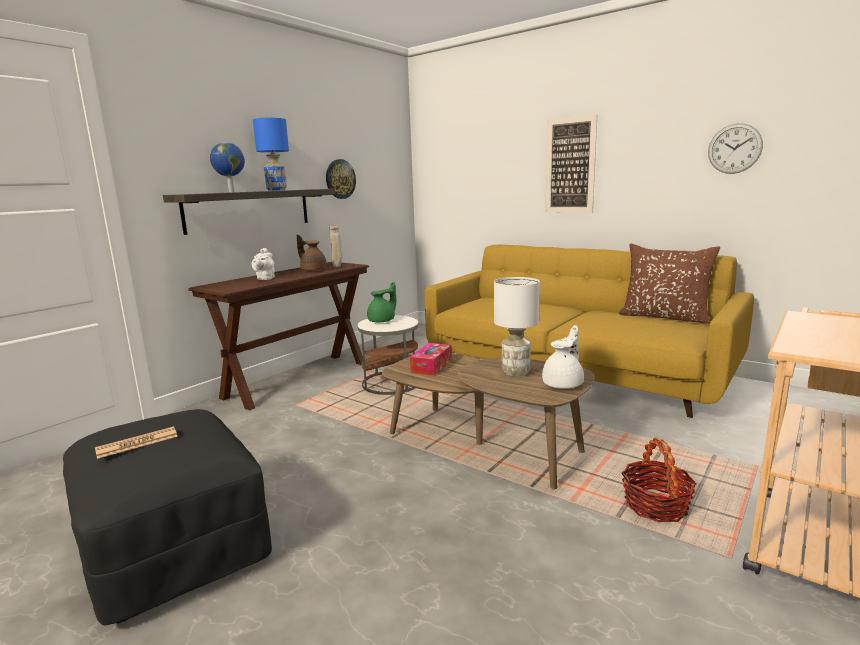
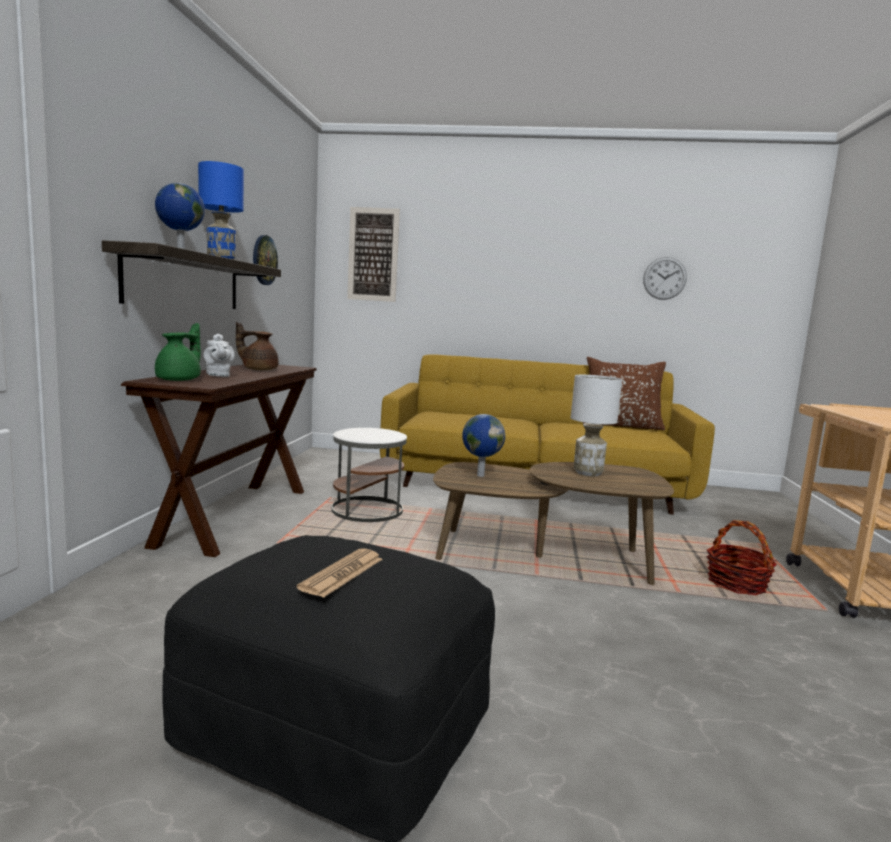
camera: 30 degrees left, 5 degrees down
(337, 267) = (283, 368): beige vase -> none
(383, 321) = (363, 433): green teapot -> green teapot (180, 380)
(431, 366) = (480, 475): tissue box -> globe
(564, 384) = (645, 479): white teapot -> none
(570, 165) = (513, 278): picture -> picture (373, 254)

